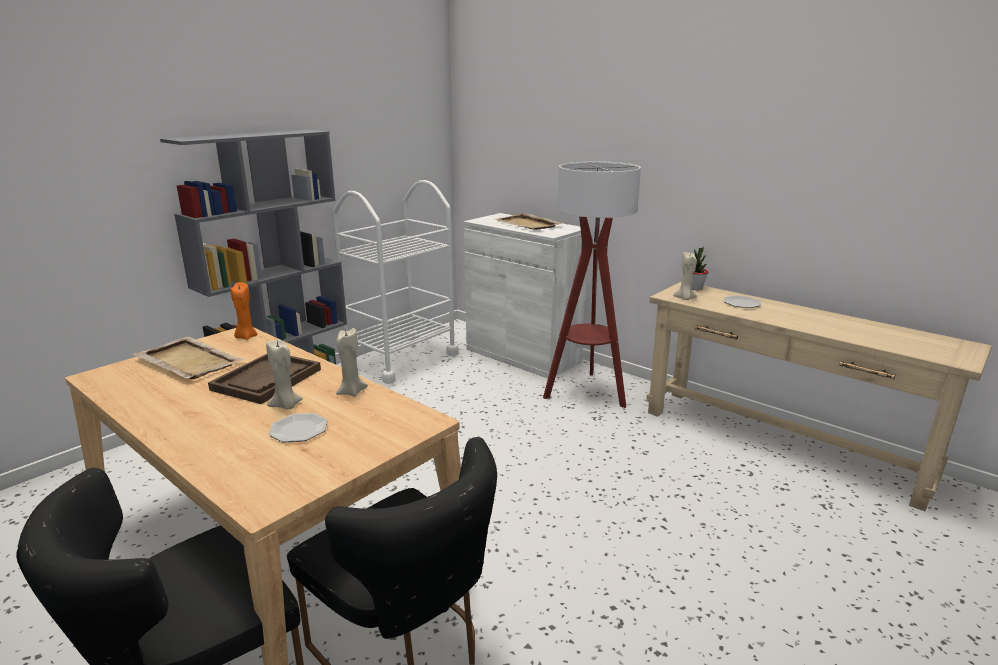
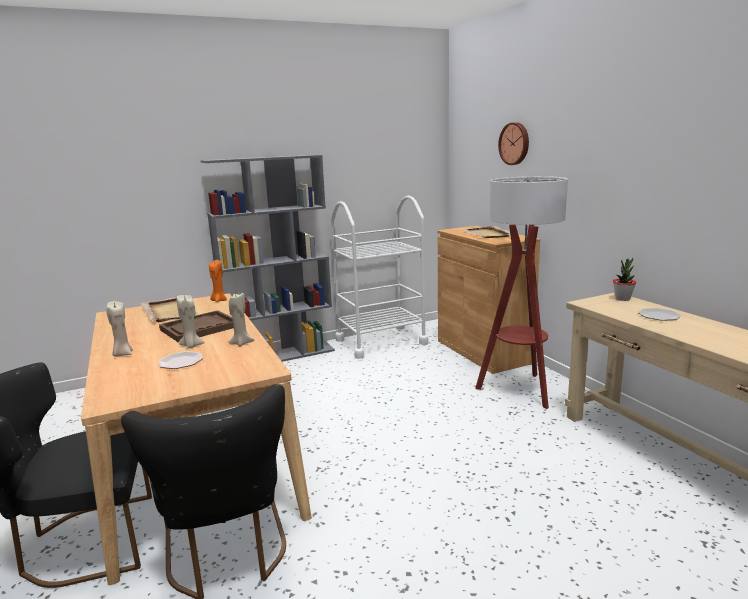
camera: 25 degrees right, 5 degrees down
(522, 355) = (483, 351): white cabinet -> brown cabinet
(551, 121) = (515, 143): none -> wall clock
(685, 298) = (600, 306): beige candle -> beige candle (122, 354)

